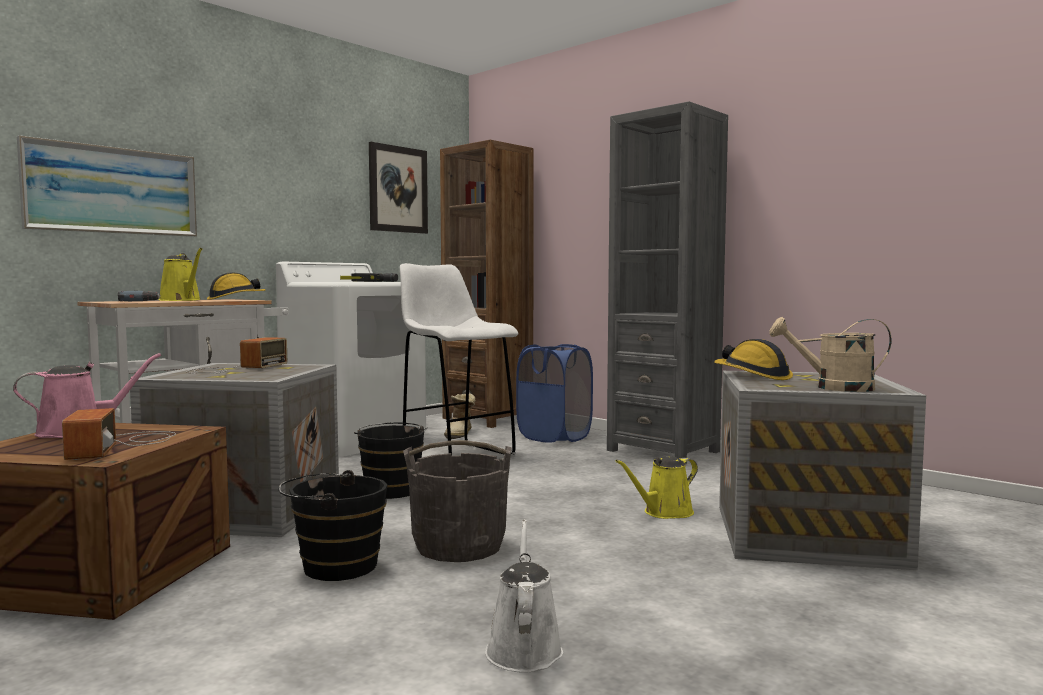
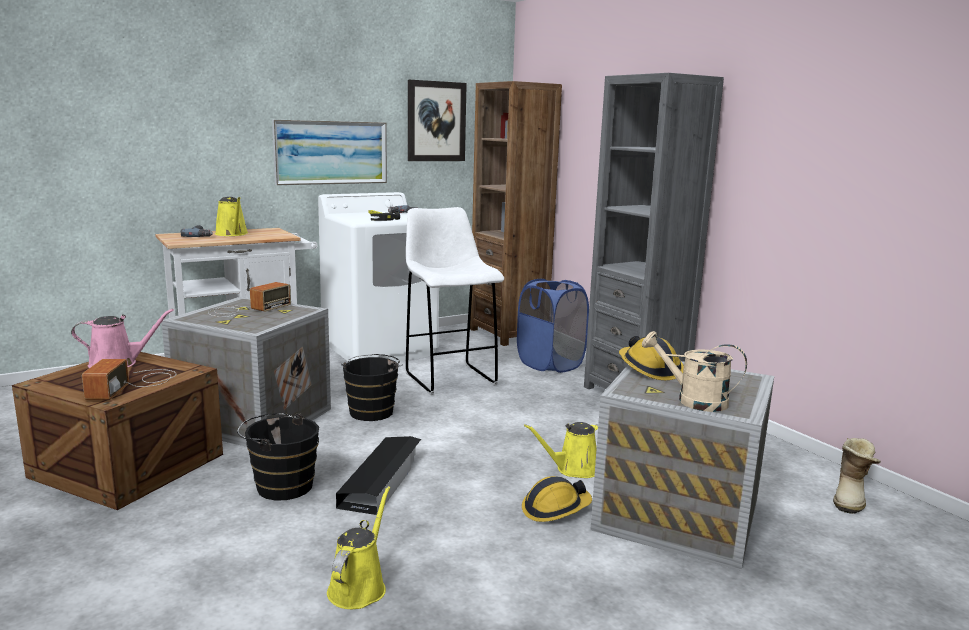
camera: 15 degrees right, 10 degrees up
(112, 190) = (180, 142): picture -> picture (331, 152)
(235, 299) = (279, 230): hard hat -> hard hat (555, 509)
(459, 546) = (382, 480): grey bucket -> black storage box
(460, 434) = (471, 351): boot -> boot (851, 498)
(523, 648) = (359, 586): white watering can -> yellow watering can

